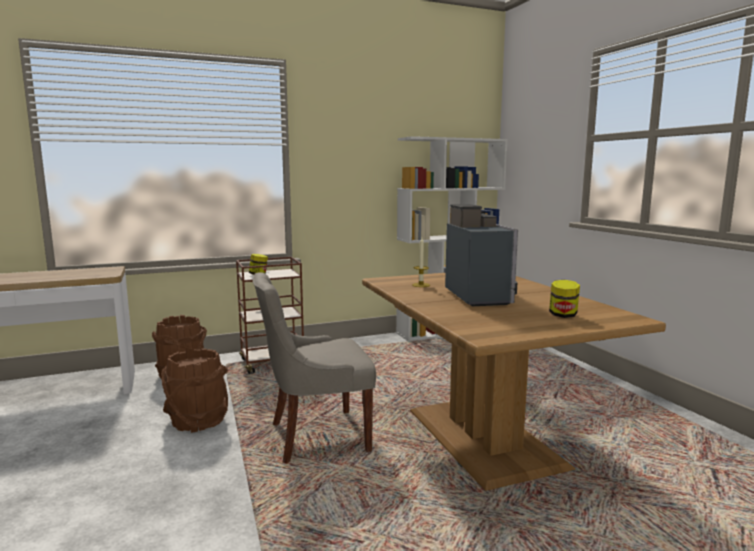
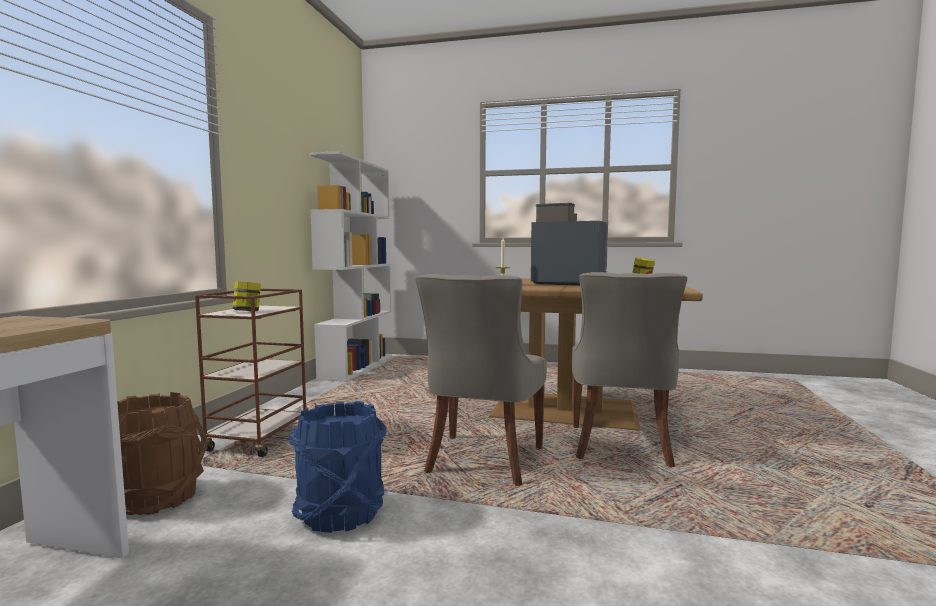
camera: 55 degrees left, 5 degrees down
(198, 421) = (341, 513): brown bucket -> blue bucket
(424, 489) = (621, 447): none -> grey chair

